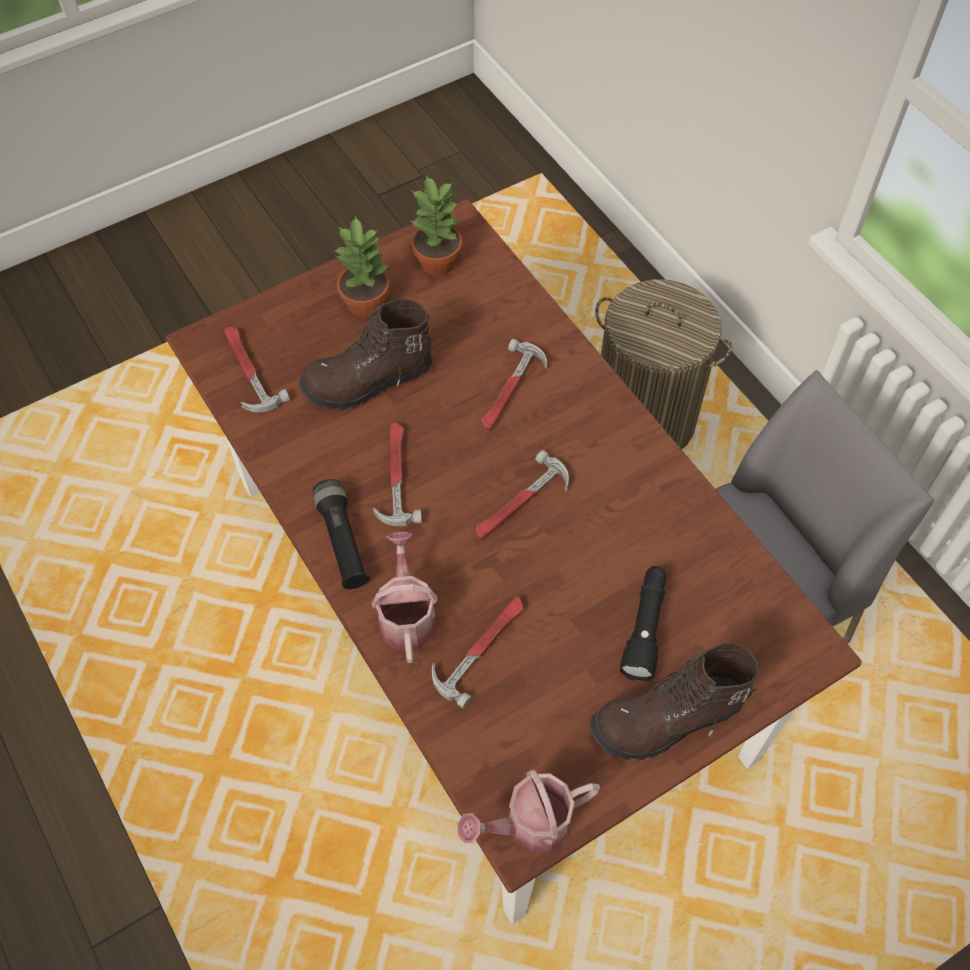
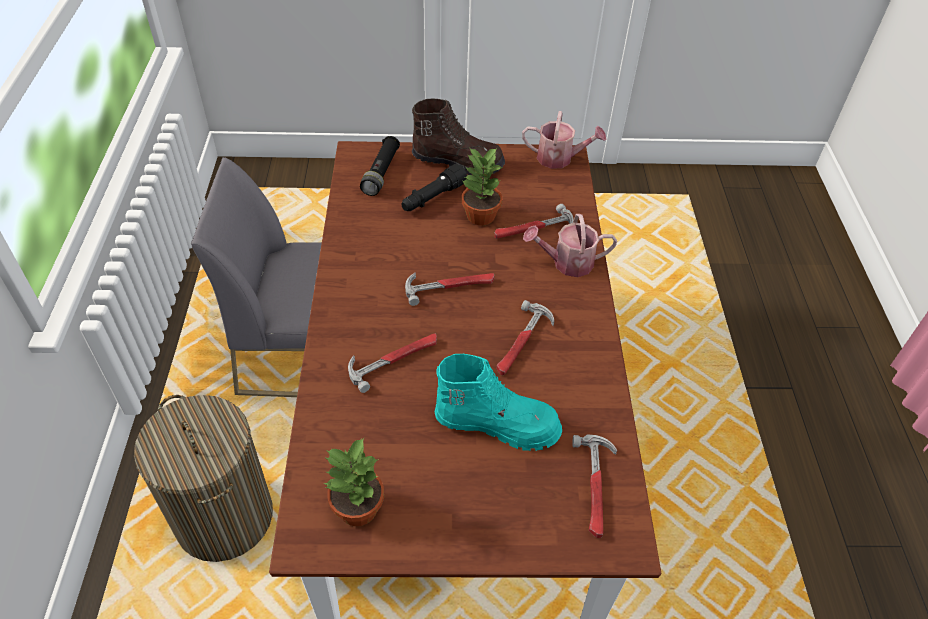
camera: 150 degrees left, 10 degrees down
(342, 541) = (585, 320): black flashlight -> black flashlight (381, 173)
(366, 303) = (452, 500): potted plant -> potted plant (480, 216)
(368, 381) = (497, 423): brown boot -> turquoise boot
(406, 615) = (567, 263): watering can -> watering can turned 60 degrees clockwise

